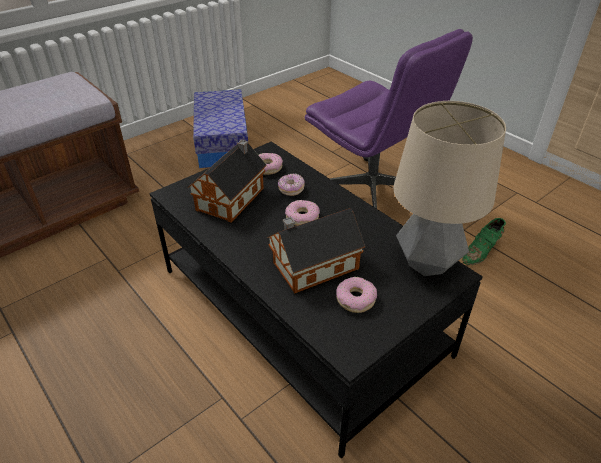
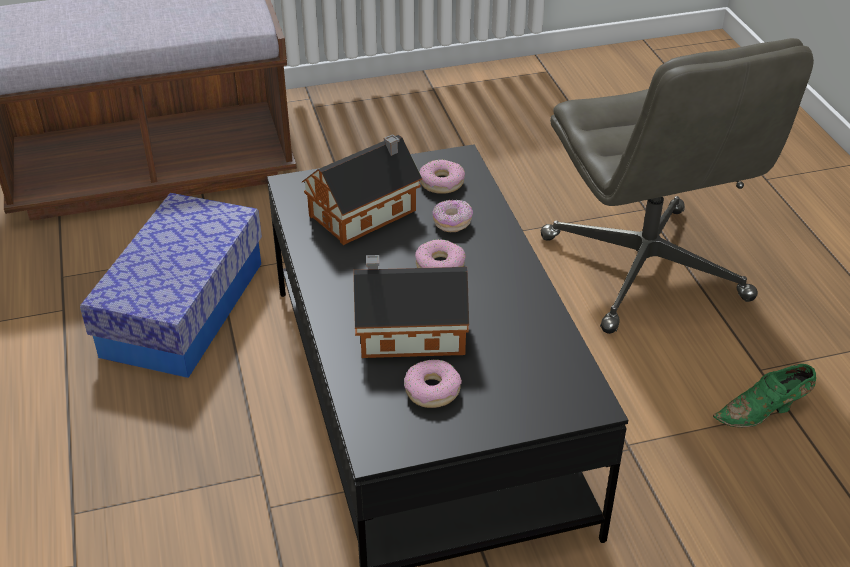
camera: 25 degrees right, 0 degrees up
(222, 142) = (461, 123): storage box -> storage box (183, 308)
(372, 194) = (646, 270): purple office chair -> grey office chair
(427, 264) = (562, 378): table lamp -> none

